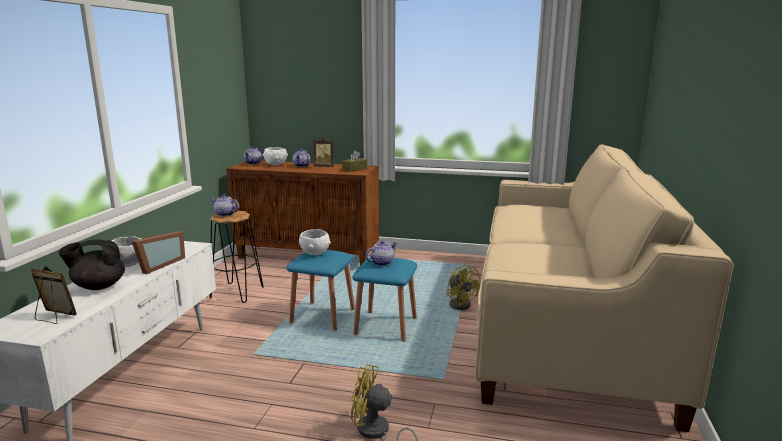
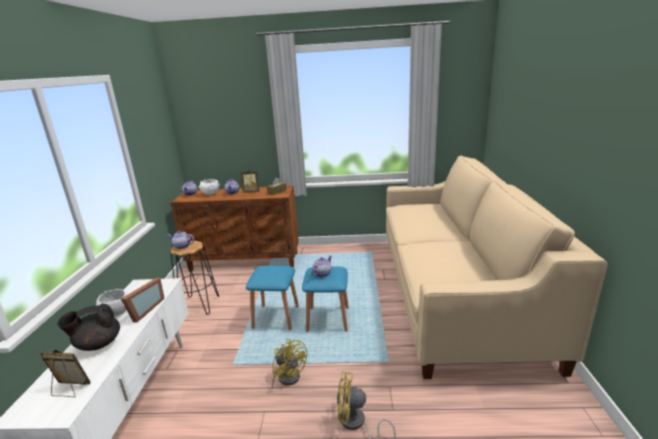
camera: 10 degrees left, 5 degrees up
(314, 253) = (265, 272): white bowl -> none
(460, 304) = (376, 289): yellow fan -> yellow fan (290, 373)

